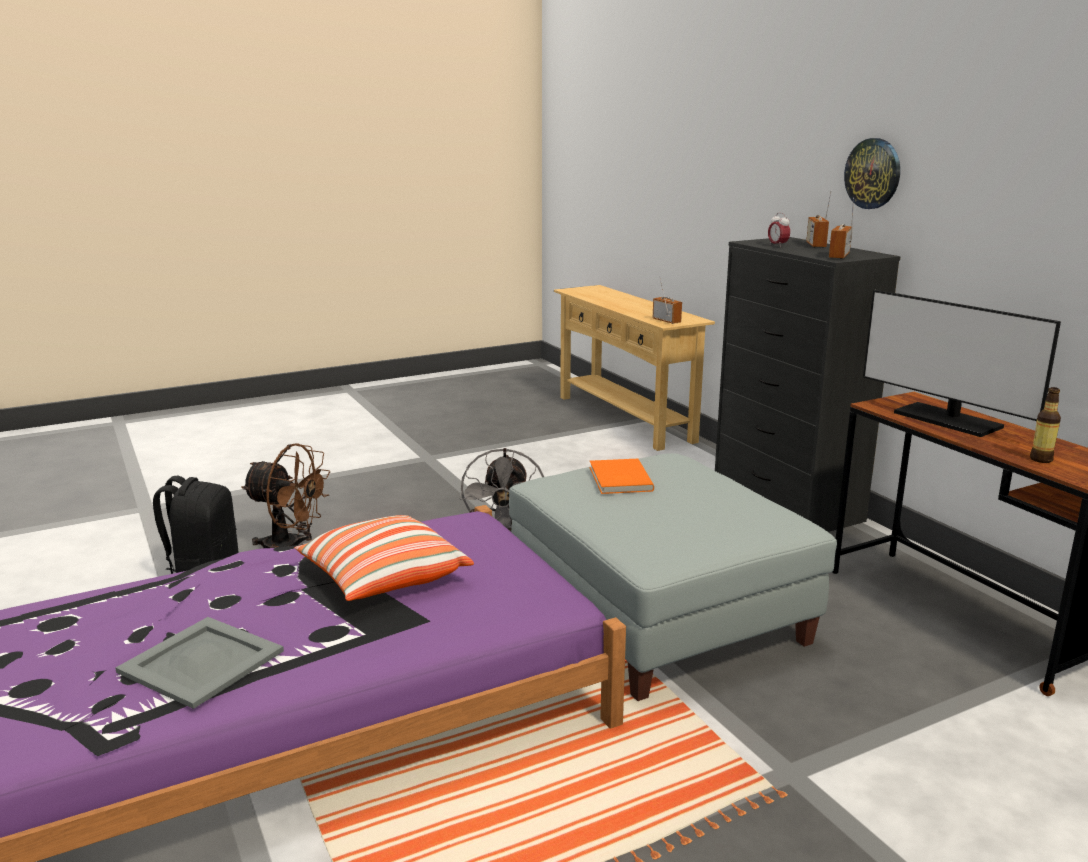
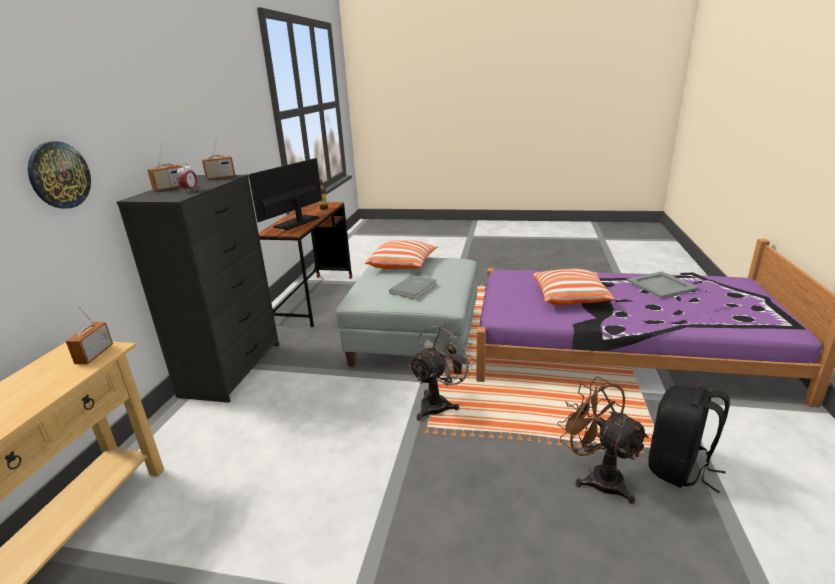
camera: 140 degrees left, 5 degrees up
(618, 479) = (414, 288): orange book -> grey book
(730, 517) = (402, 265): none -> pillow
(873, 173) = (154, 126): wall clock -> wall clock (59, 175)
(947, 420) = (296, 222): monitor -> monitor turned 150 degrees counterclockwise

